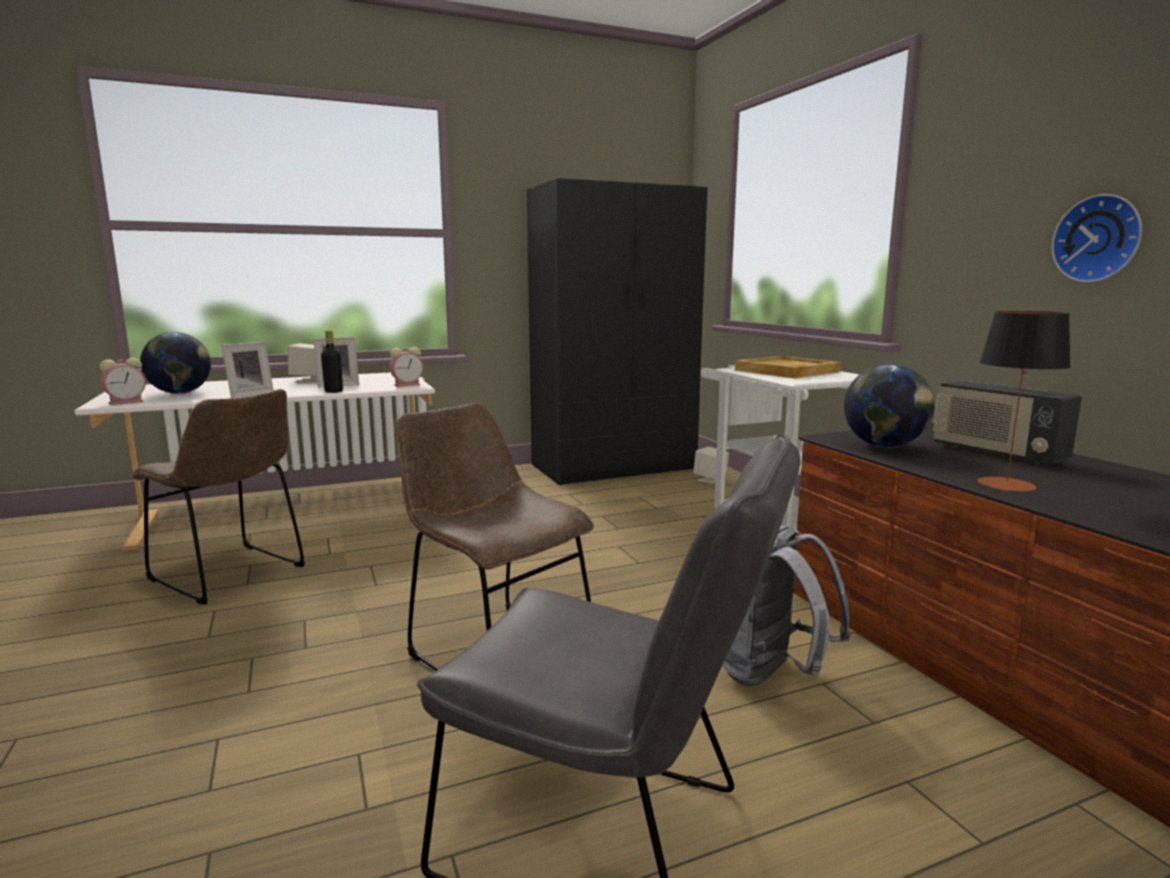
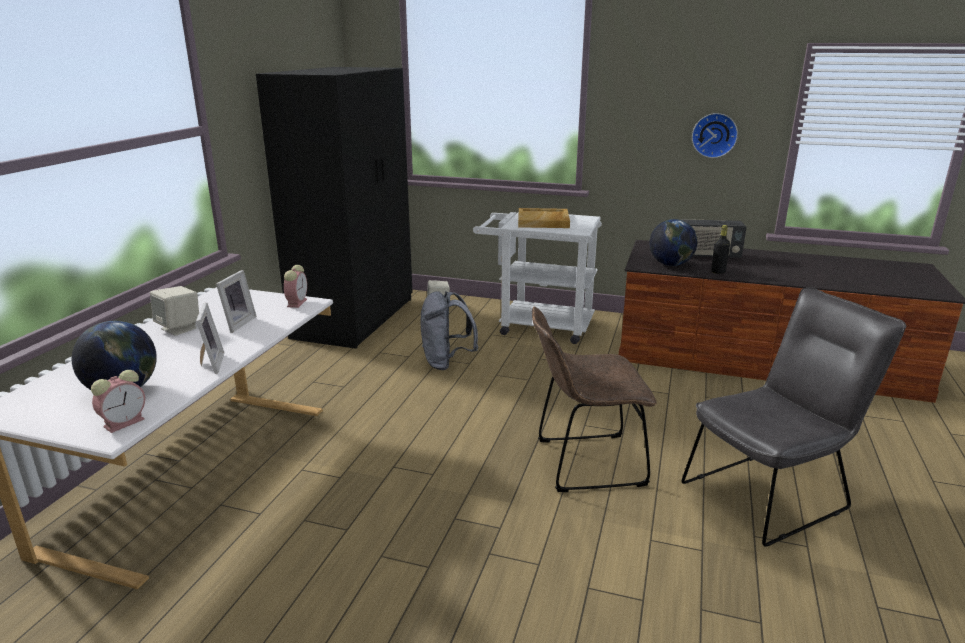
camera: 50 degrees left, 10 degrees up
(127, 402) = (125, 422): alarm clock -> alarm clock turned 45 degrees clockwise
(232, 575) = (314, 533): brown chair -> none
(334, 391) = (271, 331): black bottle -> black bottle (718, 272)
(772, 675) = (688, 404): grey backpack -> grey backpack (446, 362)
(1006, 484) = (753, 274): table lamp -> none

